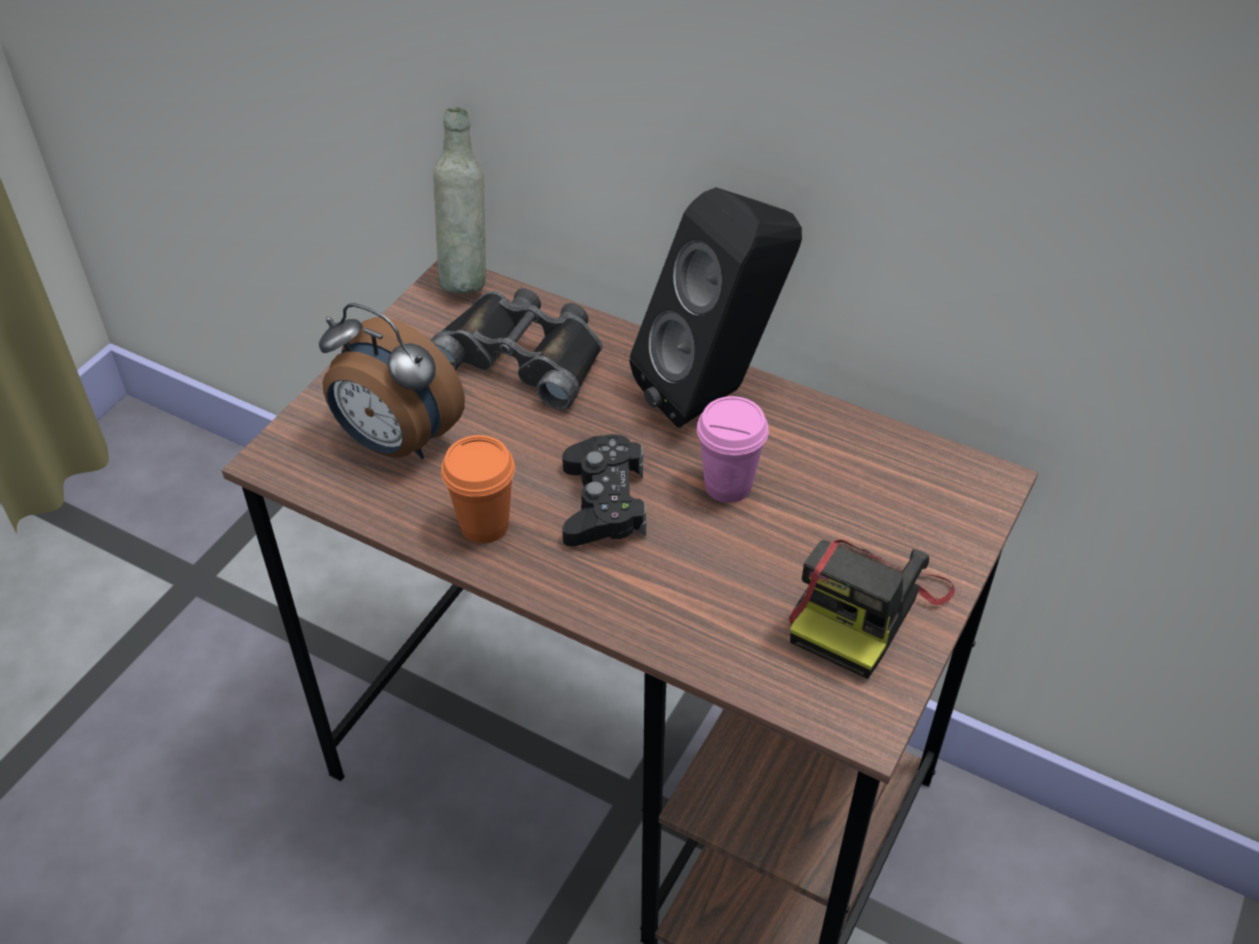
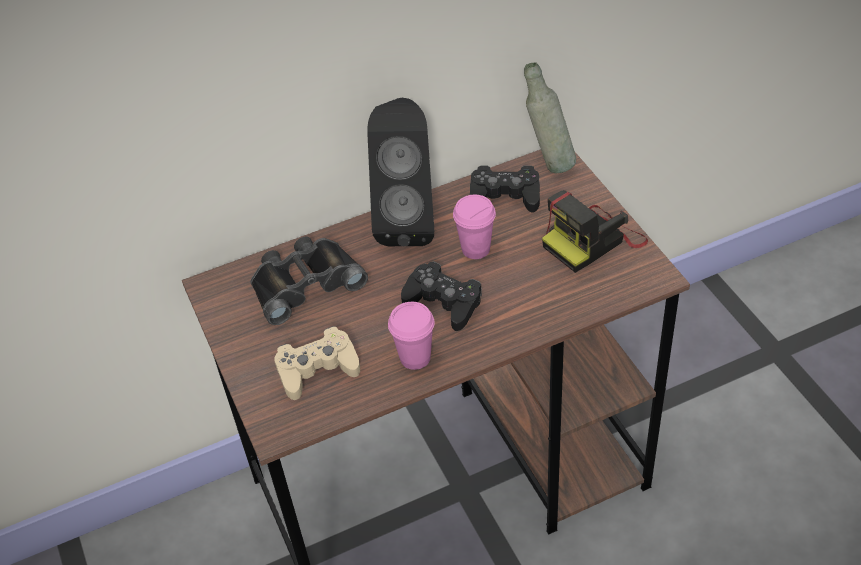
camera: 50 degrees left, 0 degrees up
(396, 442) = (317, 369): alarm clock -> beige game controller
(466, 277) = (214, 278): grey bottle -> grey bottle (549, 164)
(484, 525) = (415, 357): orange cup -> pink cup
(857, 464) = (505, 196): none -> black game controller
(865, 607) = (593, 240): camera -> camera turned 75 degrees clockwise

